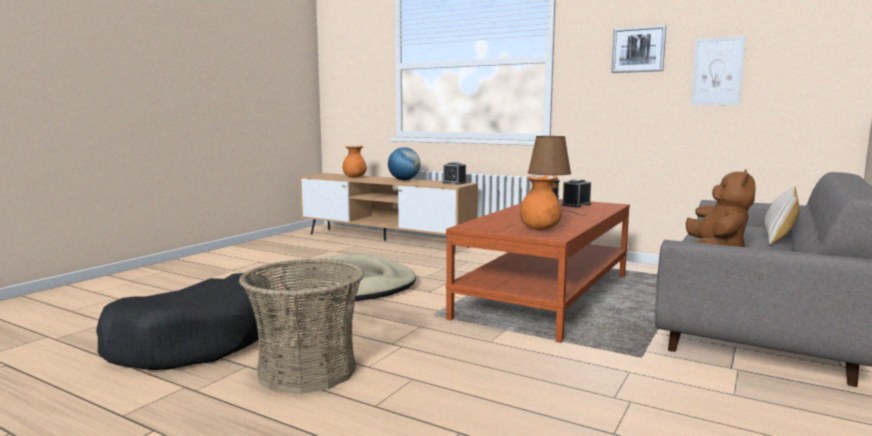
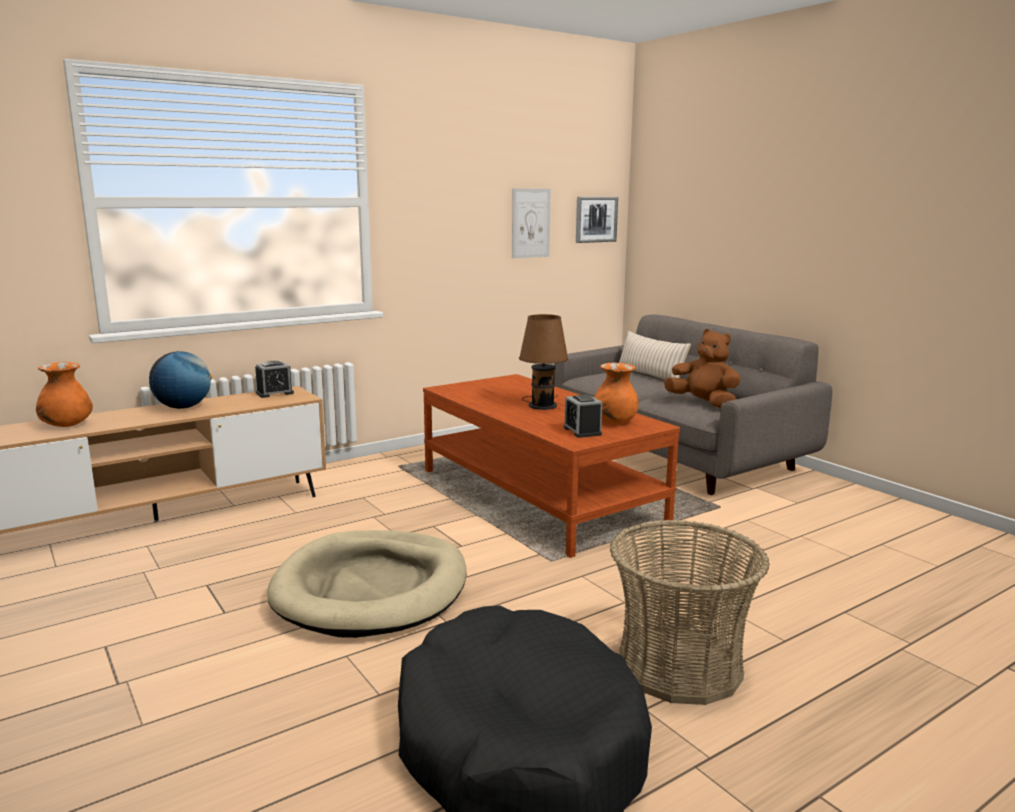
camera: 65 degrees left, 5 degrees up
(576, 205) = (497, 387): alarm clock -> alarm clock (582, 431)
(638, 49) = (462, 196): picture -> picture (595, 219)

